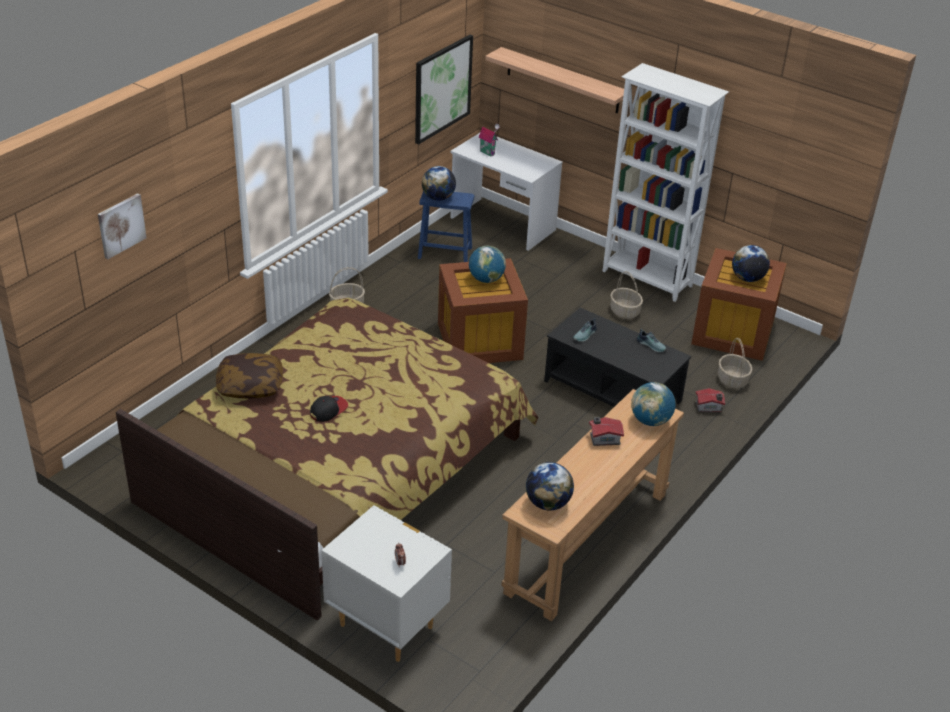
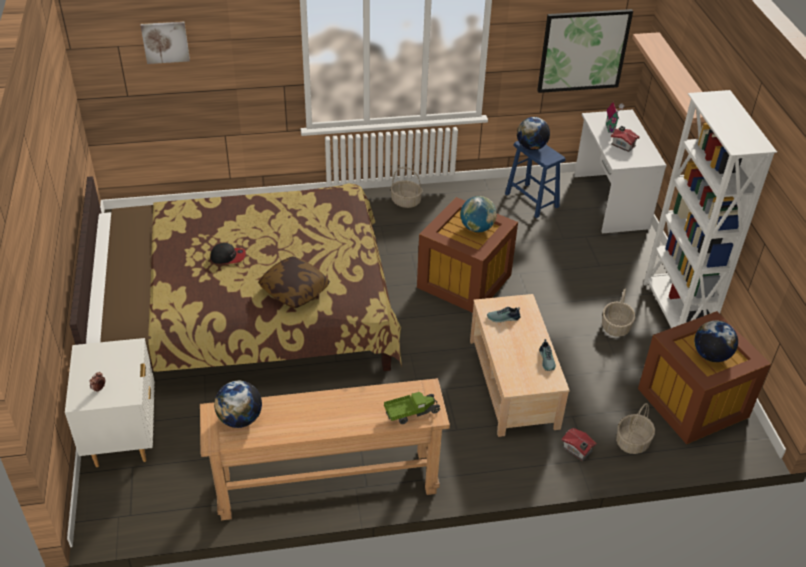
camera: 45 degrees right, 5 degrees up
(250, 385) = (209, 210): pillow -> pillow (294, 290)
(604, 438) = (354, 400): toy house -> toy house (623, 144)
(611, 391) = (512, 383): black coffee table -> beige coffee table
(650, 421) = (411, 412): globe -> toy truck

